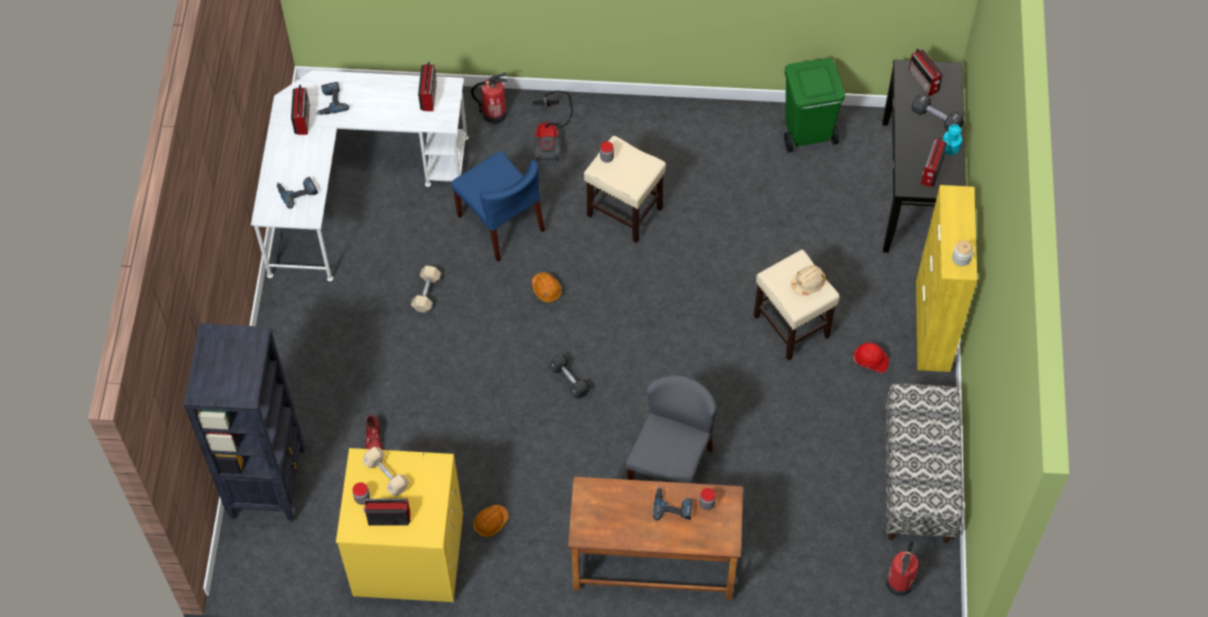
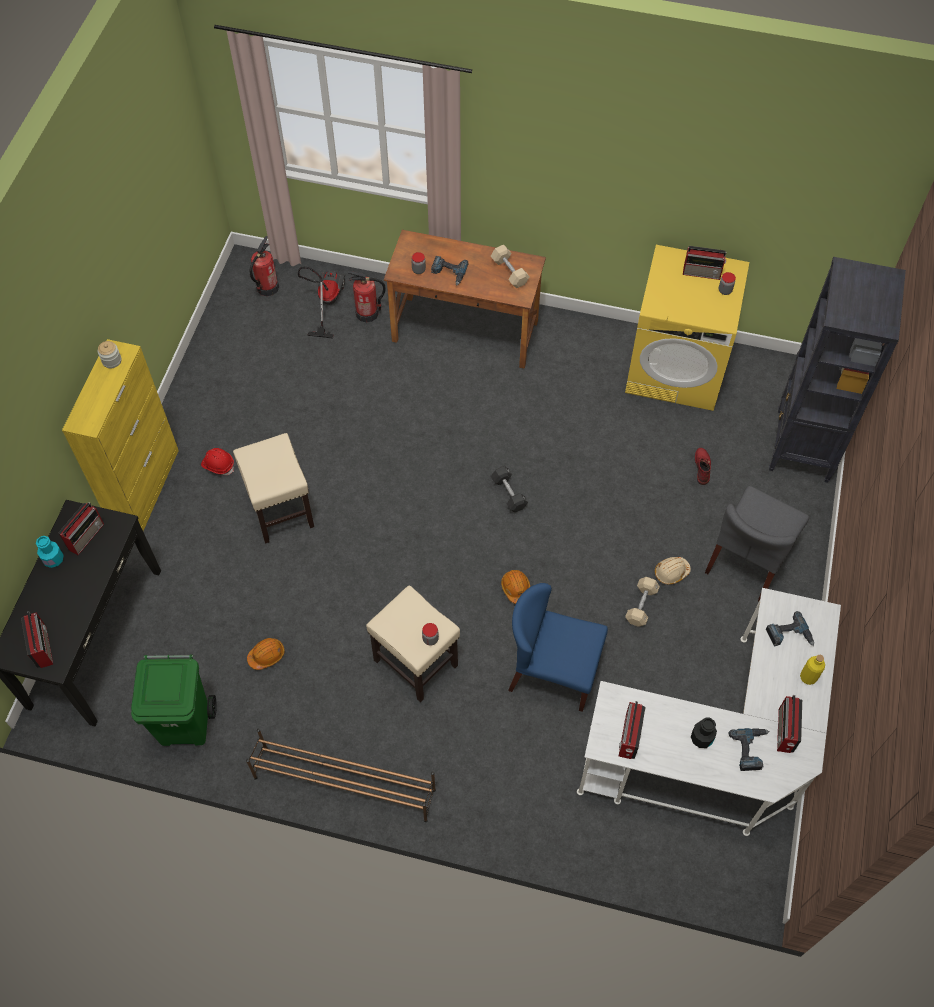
camera: 170 degrees left, 0 degrees up
(282, 161) = (808, 677): none -> yellow bottle
(370, 104) = (701, 738): none -> black bottle
(386, 475) = (702, 305): beige dumbbell -> beige dumbbell (509, 272)
(490, 522) = (601, 382): orange hard hat -> orange hard hat (266, 655)
(494, 114) = (542, 819): fire extinguisher -> fire extinguisher (367, 313)
(501, 223) = (552, 672): blue chair -> blue chair turned 45 degrees counterclockwise
(550, 137) = (481, 773): vacuum cleaner -> vacuum cleaner (326, 302)
(661, 113) = (343, 783): none -> brown shoe rack
(670, 468) = (432, 401): grey chair -> grey chair (748, 560)
(808, 283) = (259, 464): beige hard hat -> beige hard hat (671, 572)
(918, 479) = (218, 359): bench -> none
(936, 119) = (51, 597): black dumbbell -> none

